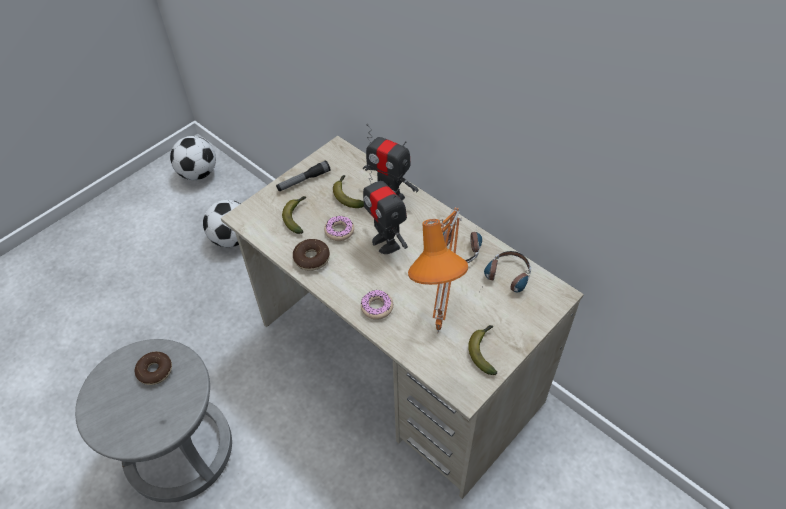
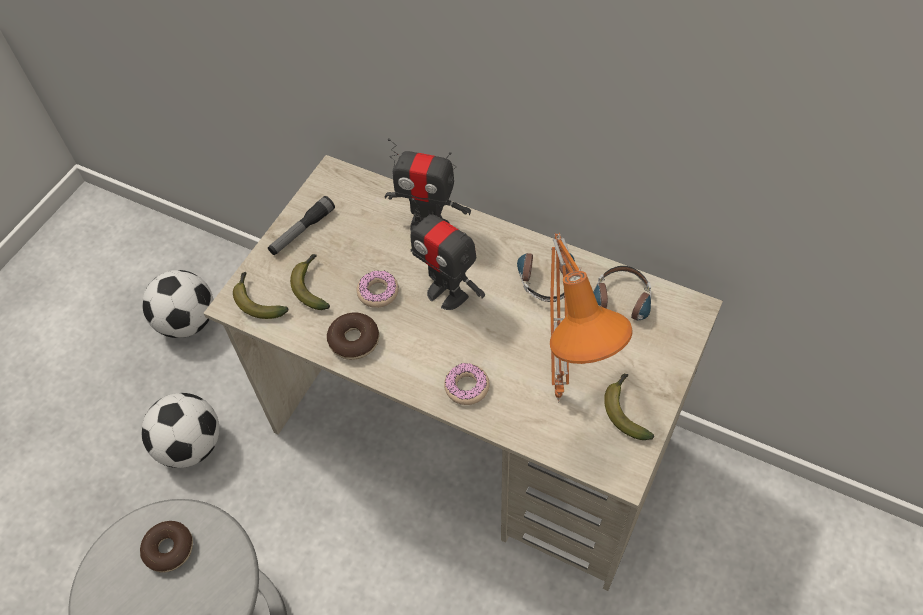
camera: 15 degrees left, 5 degrees up
(198, 173) = (106, 240): football -> football (191, 445)
(347, 195) = (371, 238): banana -> banana (257, 301)

